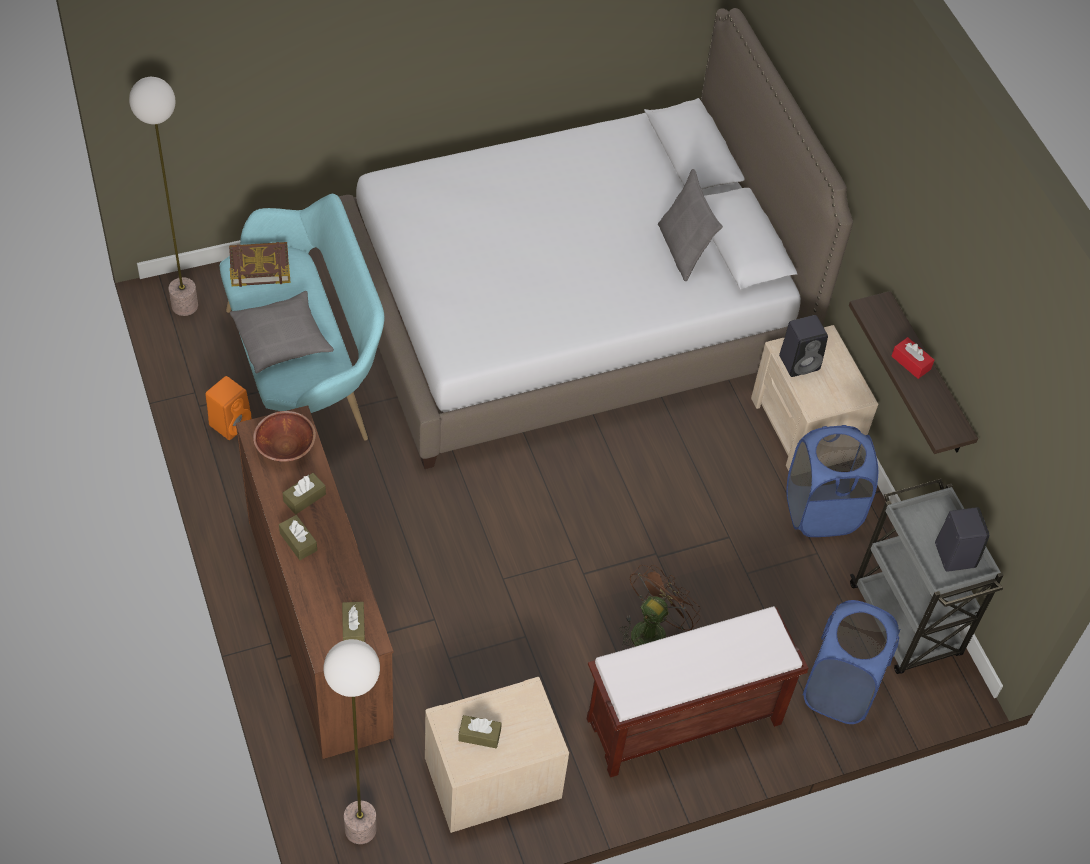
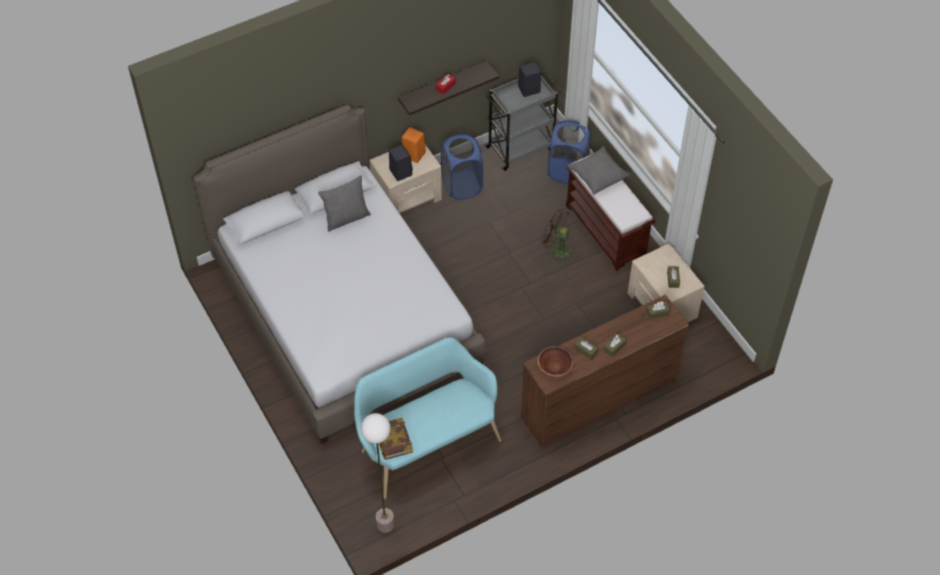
camera: 95 degrees left, 0 degrees up
(231, 422) = (472, 474): orange speaker -> orange speaker (413, 154)
(282, 339) = (448, 415): grey pillow -> grey pillow (598, 174)
(360, 829) = (709, 356): floor lamp -> none

